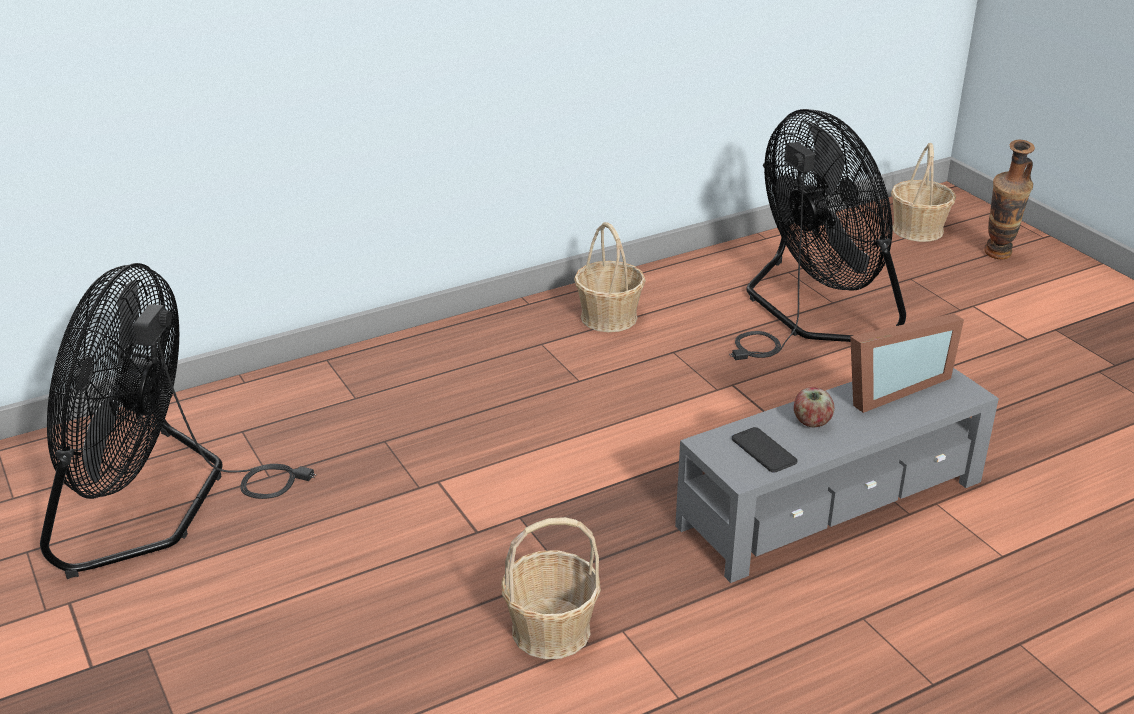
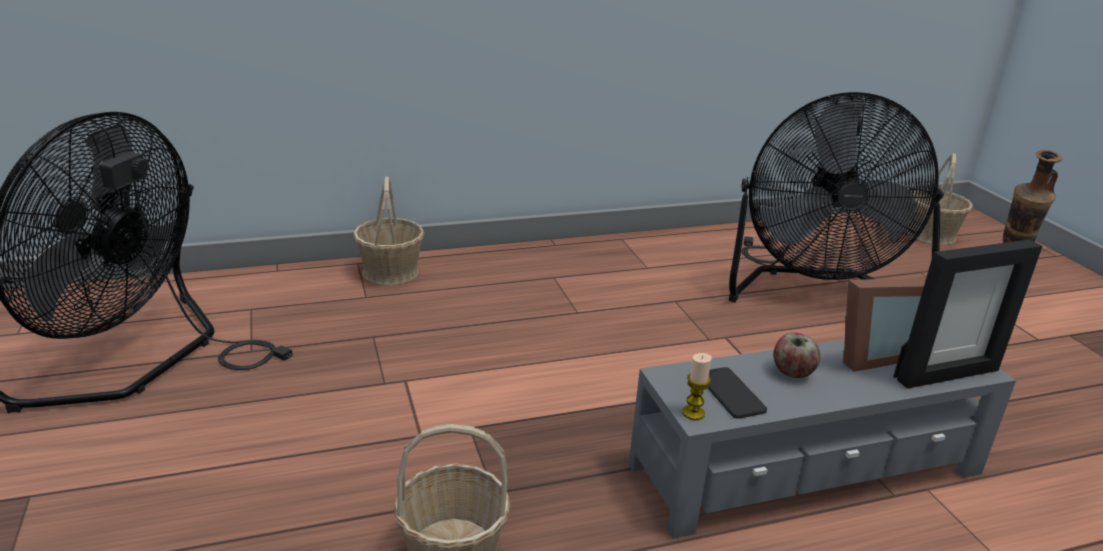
camera: 10 degrees right, 5 degrees down
(609, 317) = (623, 264): basket -> basket (391, 272)
(737, 474) = (693, 413): none -> candle
(800, 313) = (807, 286): black fan -> black fan turned 105 degrees clockwise
(940, 401) = (946, 374): none -> picture frame

